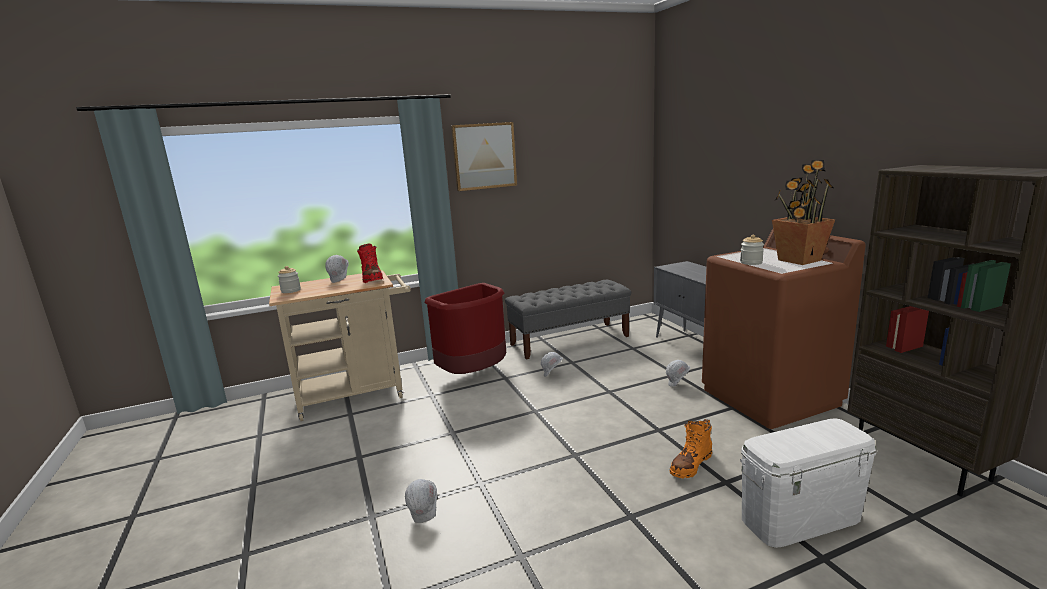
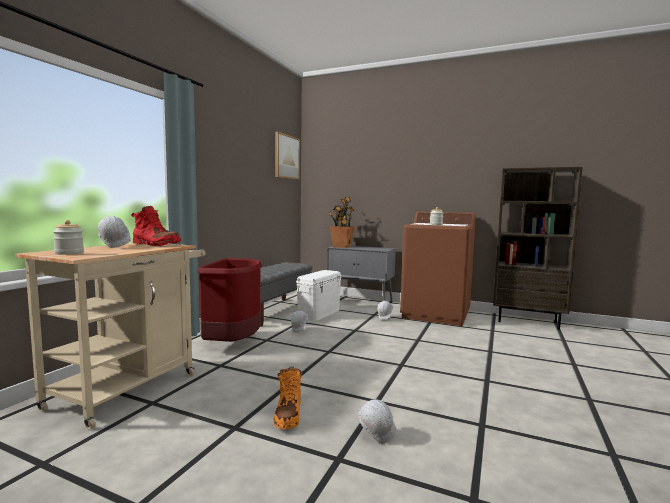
camera: 45 degrees left, 10 degrees down
(484, 156) = (215, 147): picture -> picture (286, 157)
(691, 465) = (463, 349): orange boot -> orange boot (288, 415)
(798, 260) = (451, 224): potted plant -> potted plant (341, 247)
(800, 518) = (539, 354): white storage box -> white storage box (319, 313)

